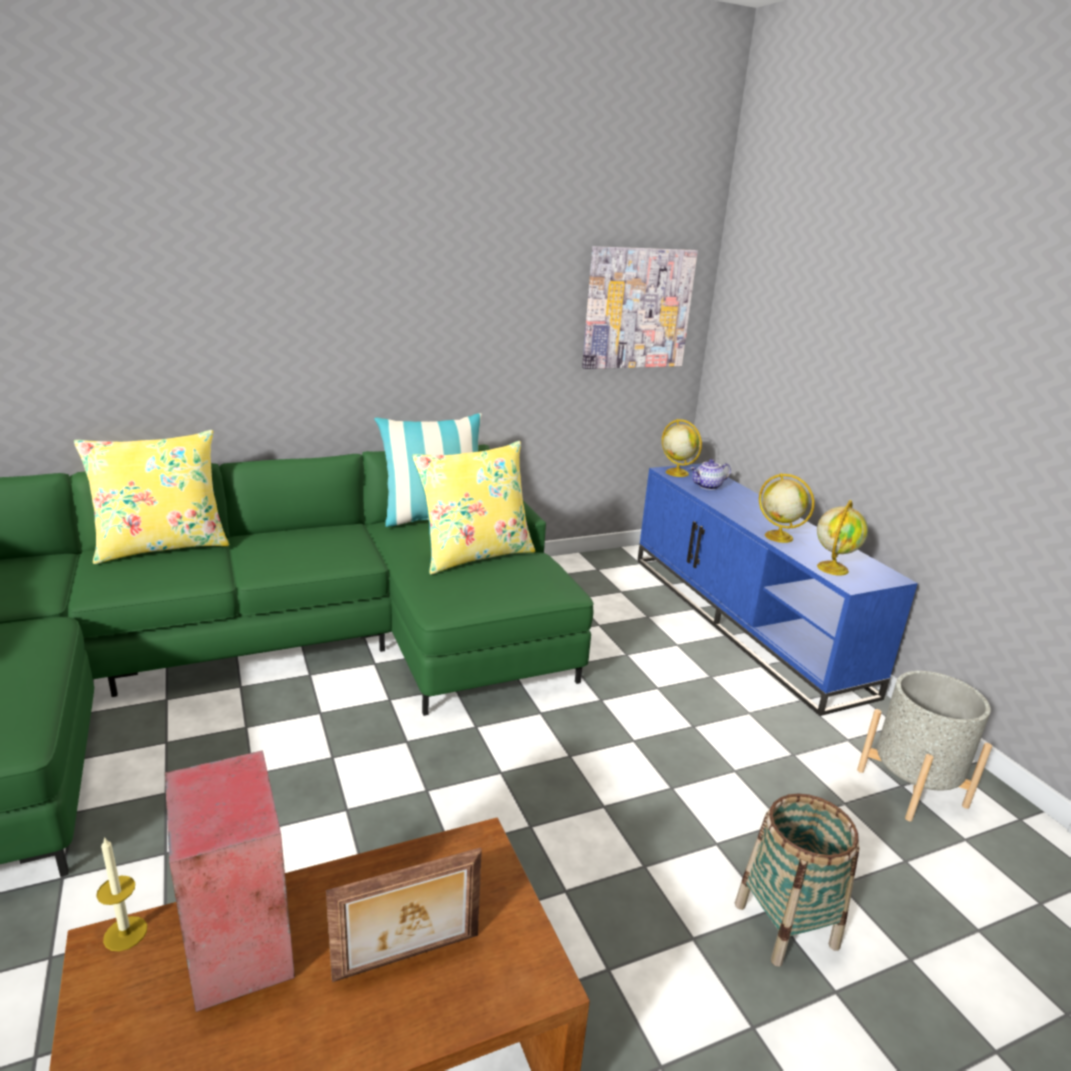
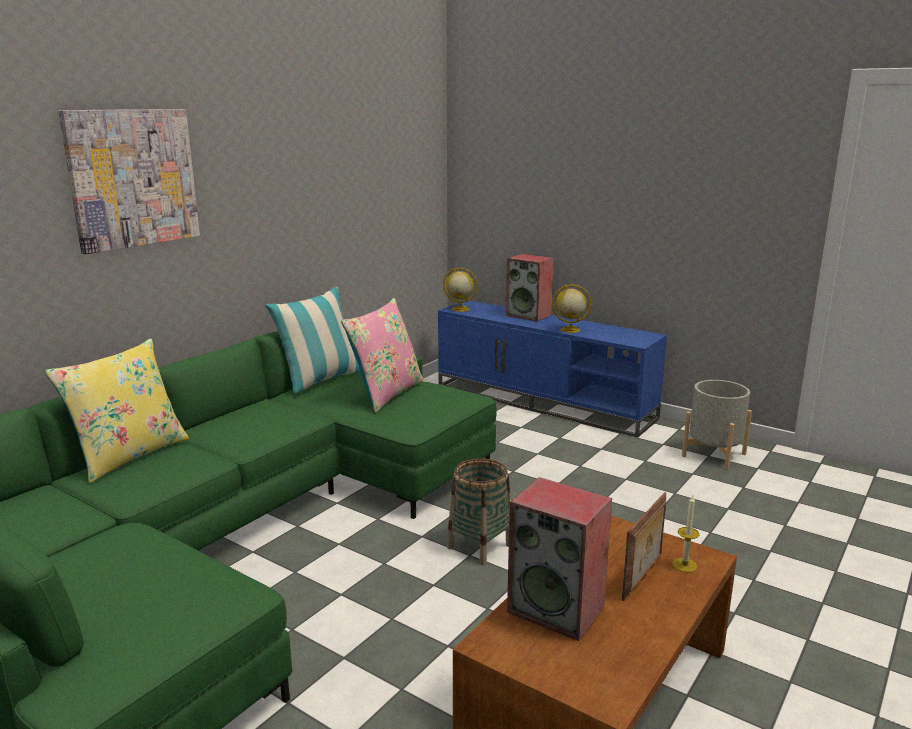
camera: 30 degrees left, 5 degrees down
(125, 933) = (488, 634): candle -> candle (684, 565)
(474, 555) = (386, 393): yellow pillow -> pink pillow
(637, 308) = (407, 189): picture -> picture (133, 178)
(708, 486) = (491, 313): teapot -> none
(752, 502) = (529, 315): none -> speaker
(785, 925) = (723, 535): basket -> basket (480, 546)
(832, 568) = (619, 338): globe -> none

